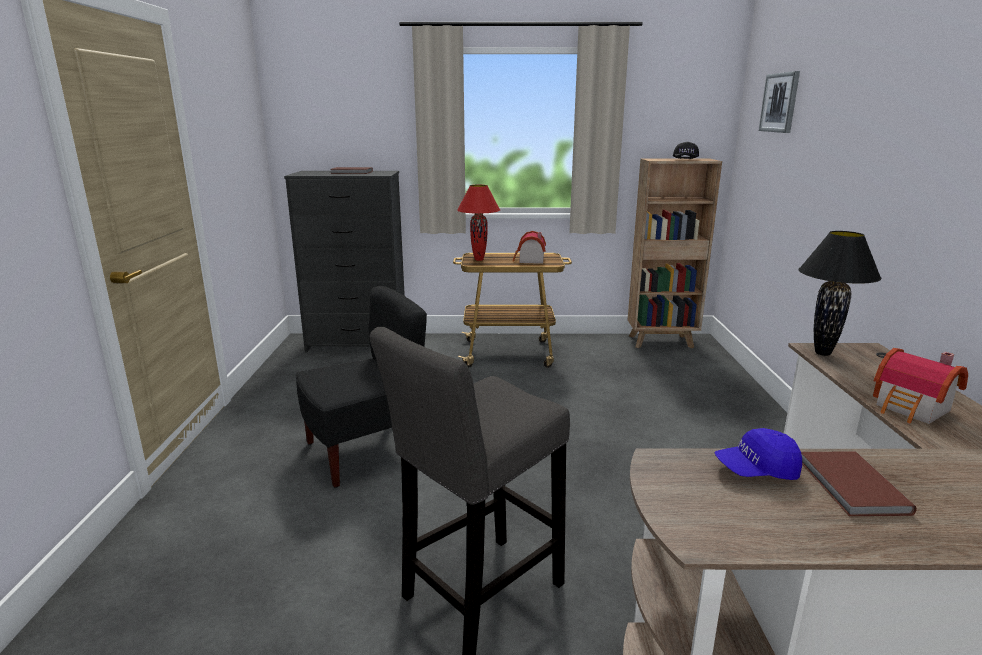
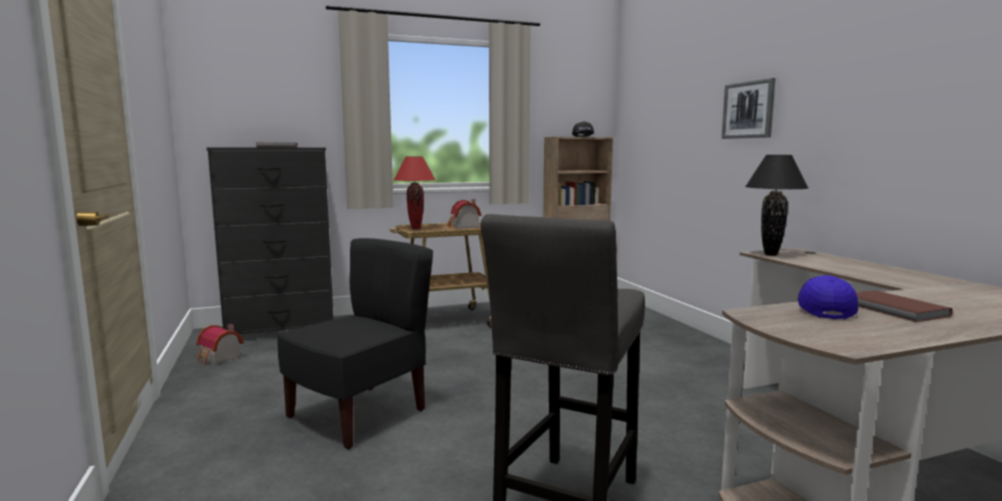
camera: 20 degrees left, 10 degrees down
(756, 470) = (824, 310): blue cap -> blue cap turned 135 degrees clockwise
(780, 102) = (658, 86): picture -> picture (748, 110)
(912, 409) = (869, 273): toy house -> toy house (219, 358)

